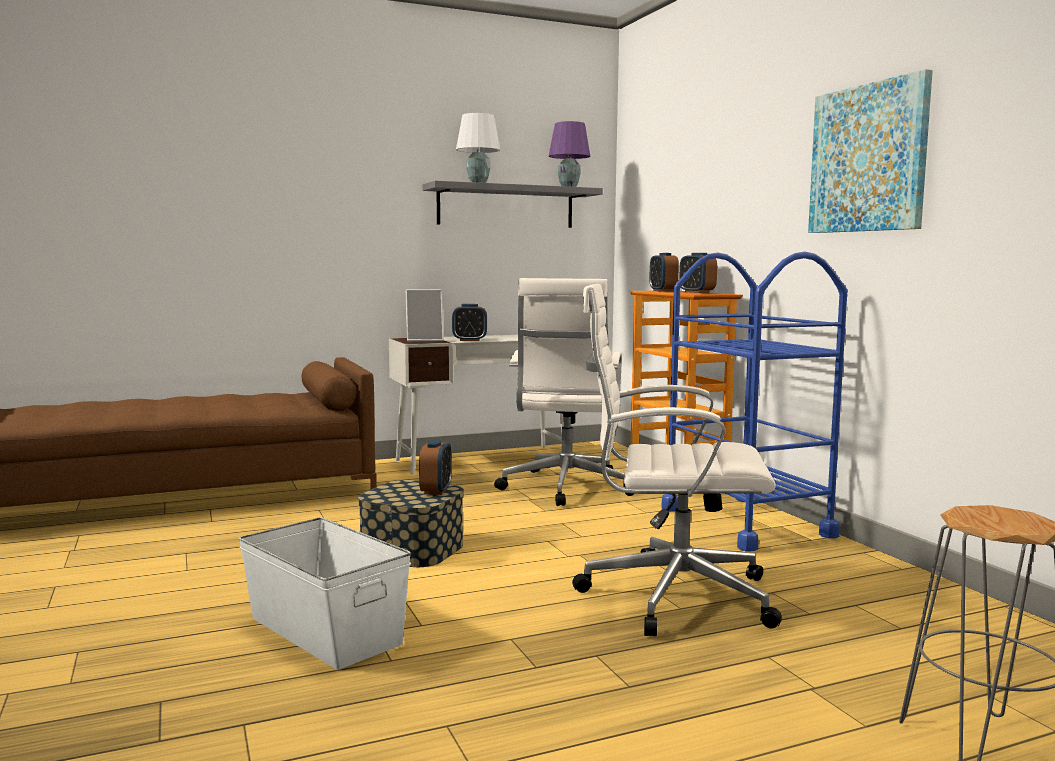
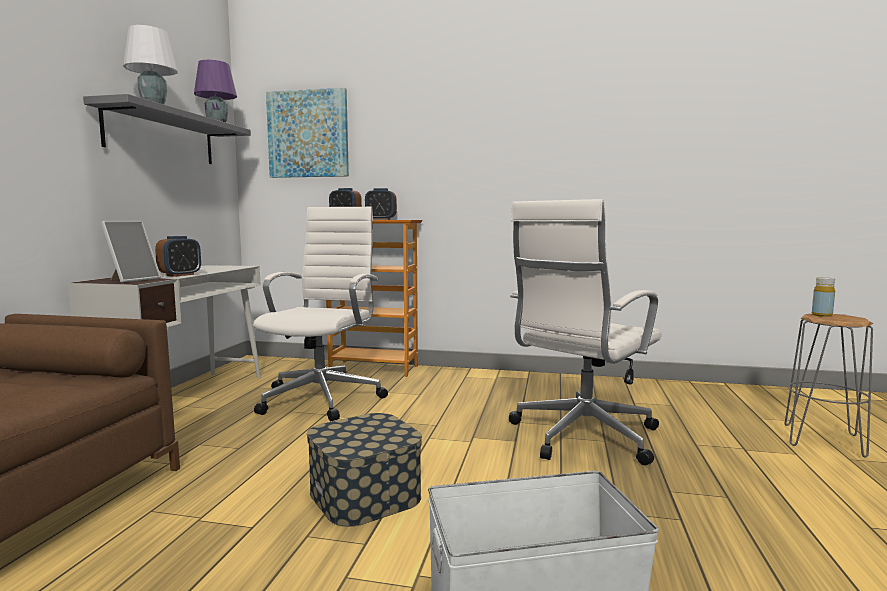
camera: 55 degrees left, 0 degrees up
(436, 490) = (375, 423): alarm clock -> none
(565, 488) = (323, 397): white office chair -> white office chair turned 120 degrees counterclockwise
(746, 522) = (479, 380): blue cart -> none
(868, 158) = (539, 127): picture -> picture (308, 134)
(999, 511) = (821, 315): none -> yellow bottle

